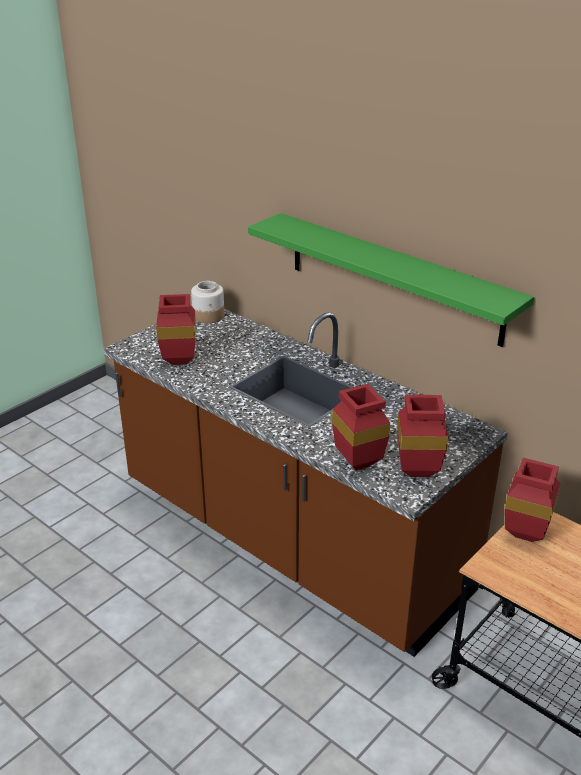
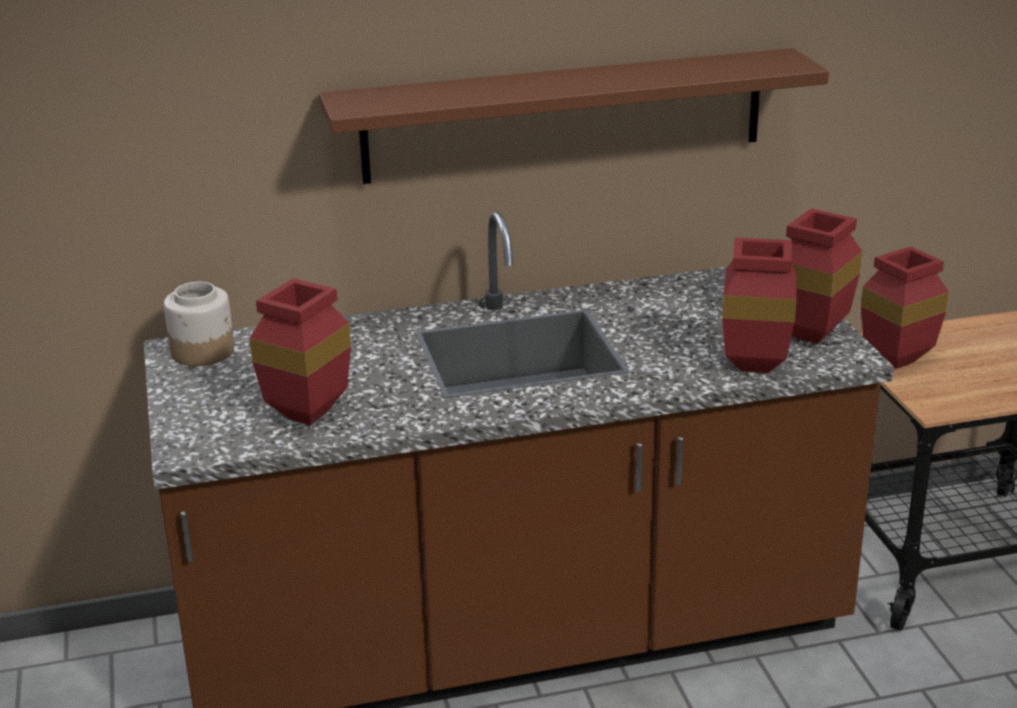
camera: 55 degrees left, 5 degrees down
(393, 277) = (564, 115): green shelf -> brown shelf

